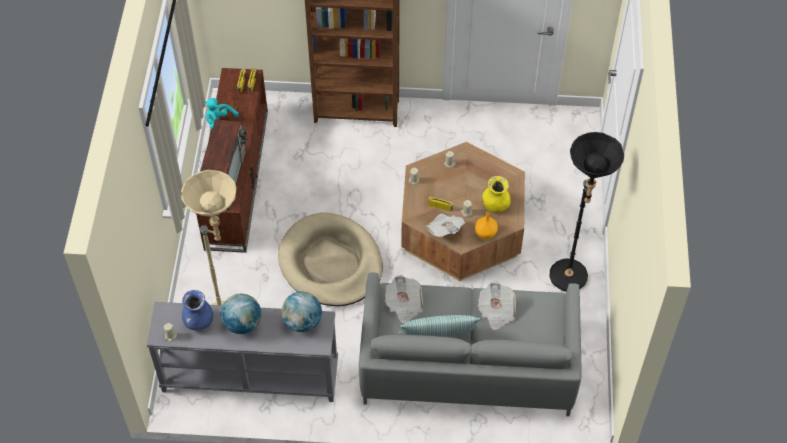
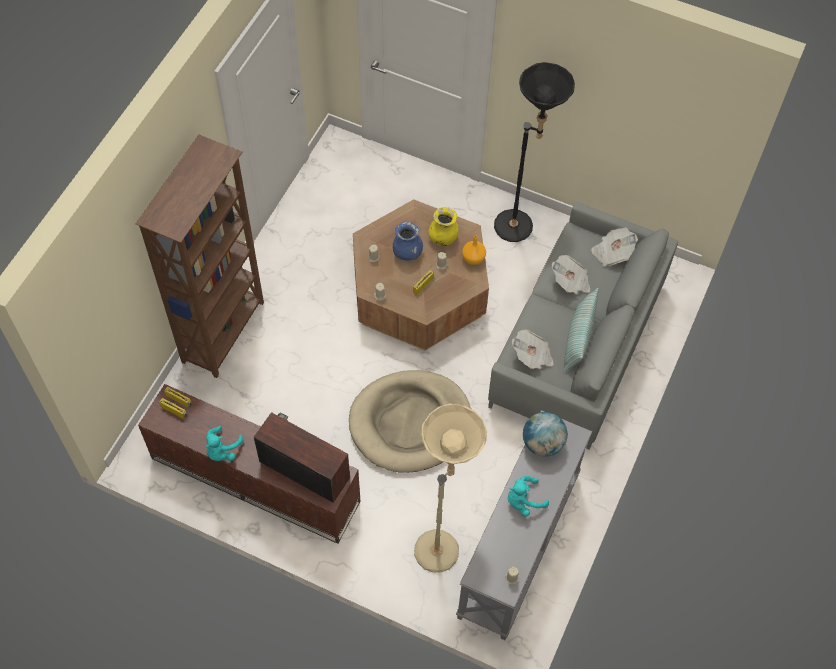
camera: 70 degrees left, 5 degrees up
(198, 321) = (504, 544): blue vase -> blue vase (407, 252)
(243, 324) = (523, 501): globe -> turquoise plush toy
(444, 230) = (454, 291): newspaper -> newspaper (612, 253)

